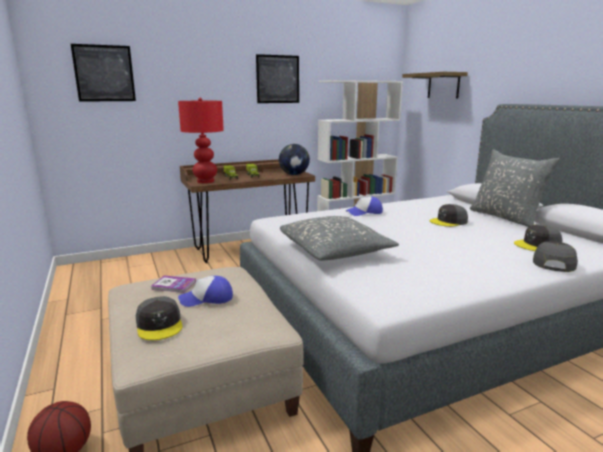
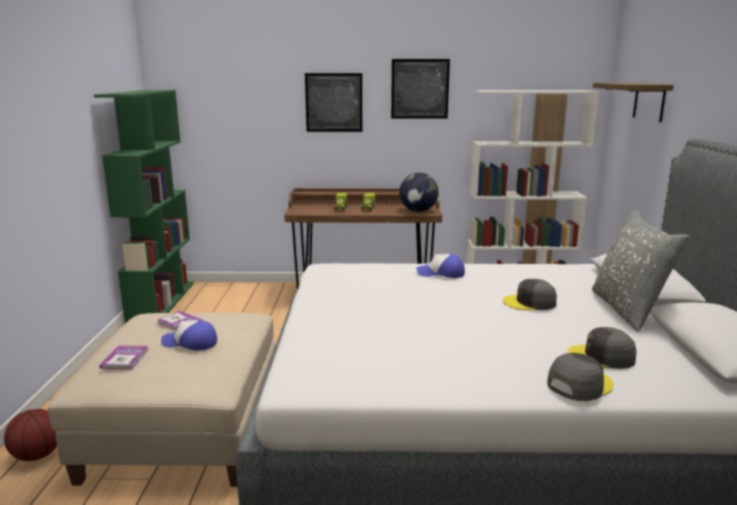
camera: 25 degrees right, 0 degrees up
(70, 283) = (162, 302): none -> green bookcase
(104, 73) = (220, 85): picture -> picture (334, 102)
(160, 325) = (125, 359): grey cap -> book
(206, 181) = (307, 210): red table lamp -> none
(335, 251) = (333, 316): grey pillow -> none

